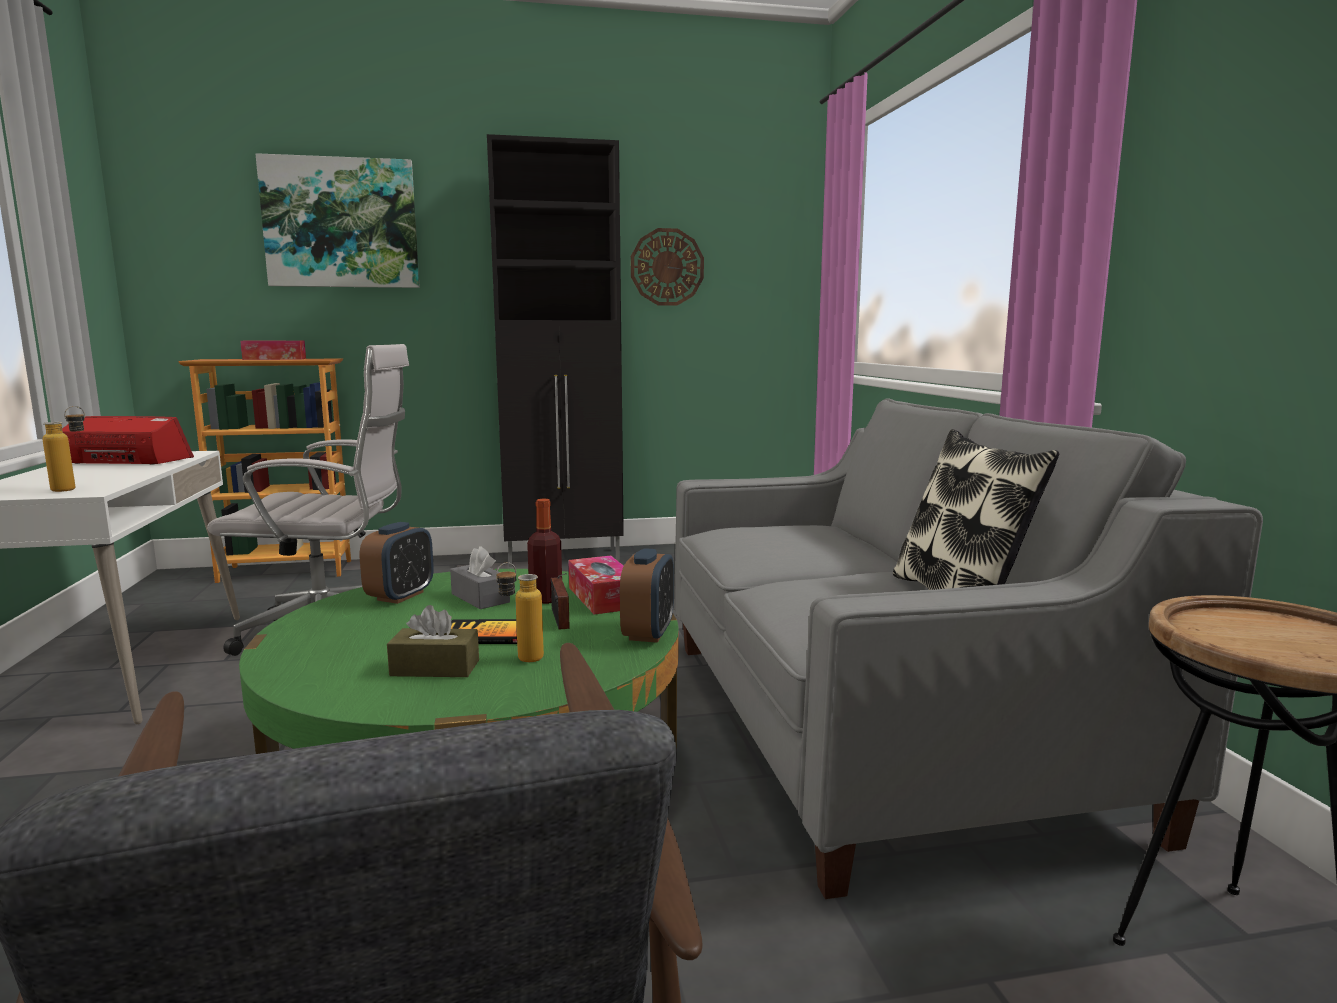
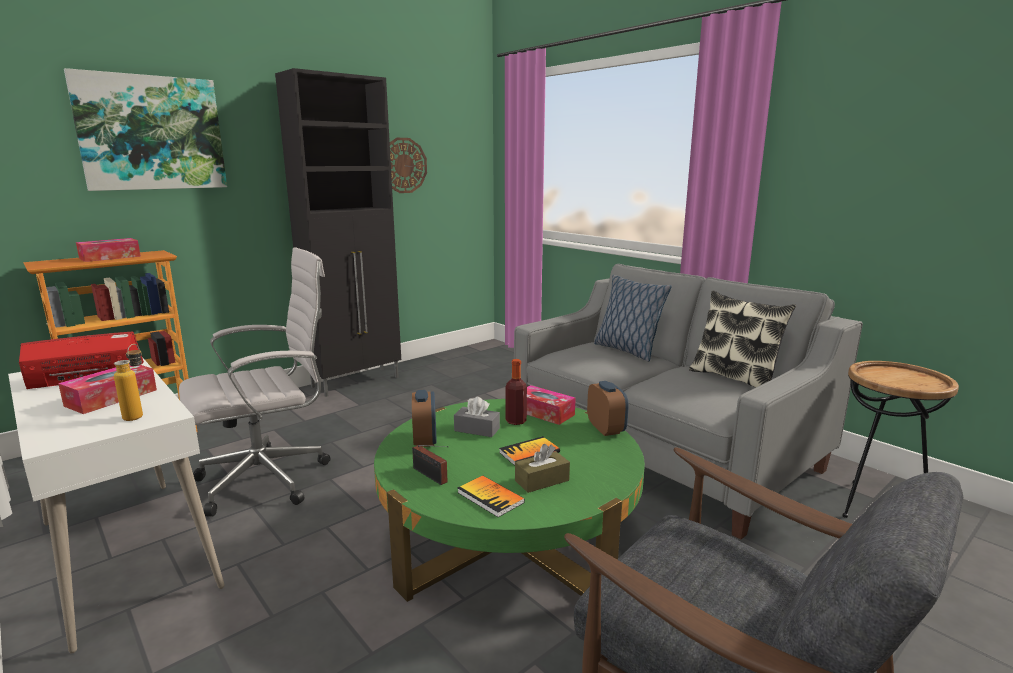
camera: 30 degrees left, 5 degrees up
(95, 476) = (111, 398): none -> tissue box
(339, 669) = (490, 497): none -> book
(521, 661) = (576, 463): bottle -> none
(559, 619) = (548, 432): radio -> radio (431, 476)
(845, 539) = (627, 350): none -> pillow

